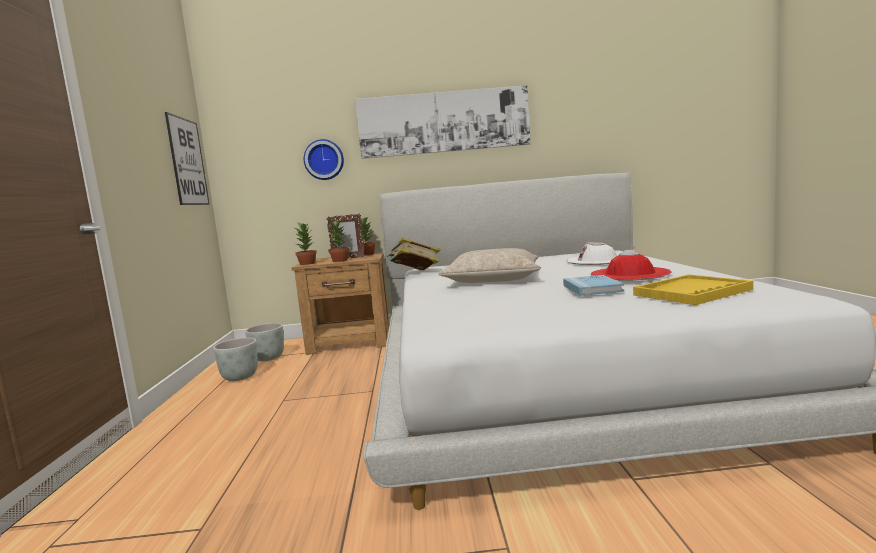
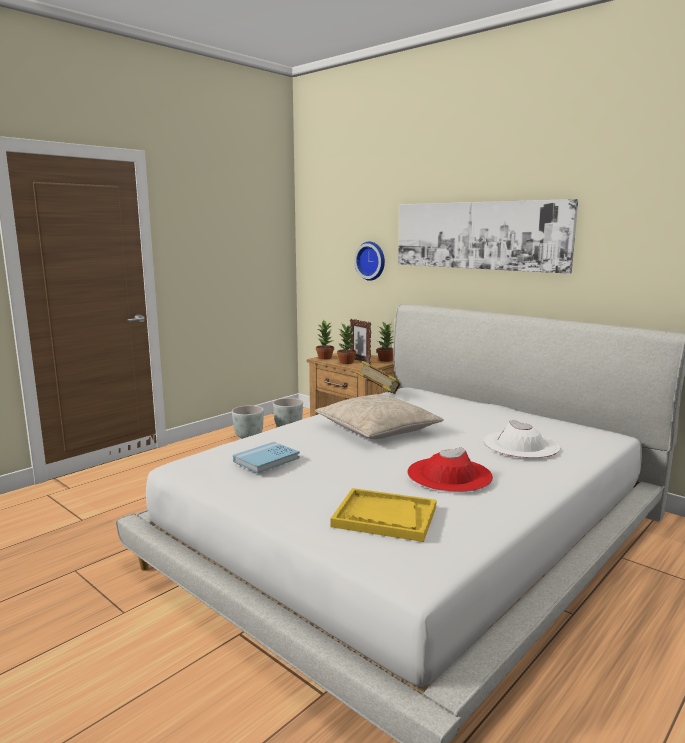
camera: 45 degrees right, 5 degrees up
(187, 162) = (266, 255): picture -> none
(592, 288) = (362, 474): blue book -> blue book (266, 460)

